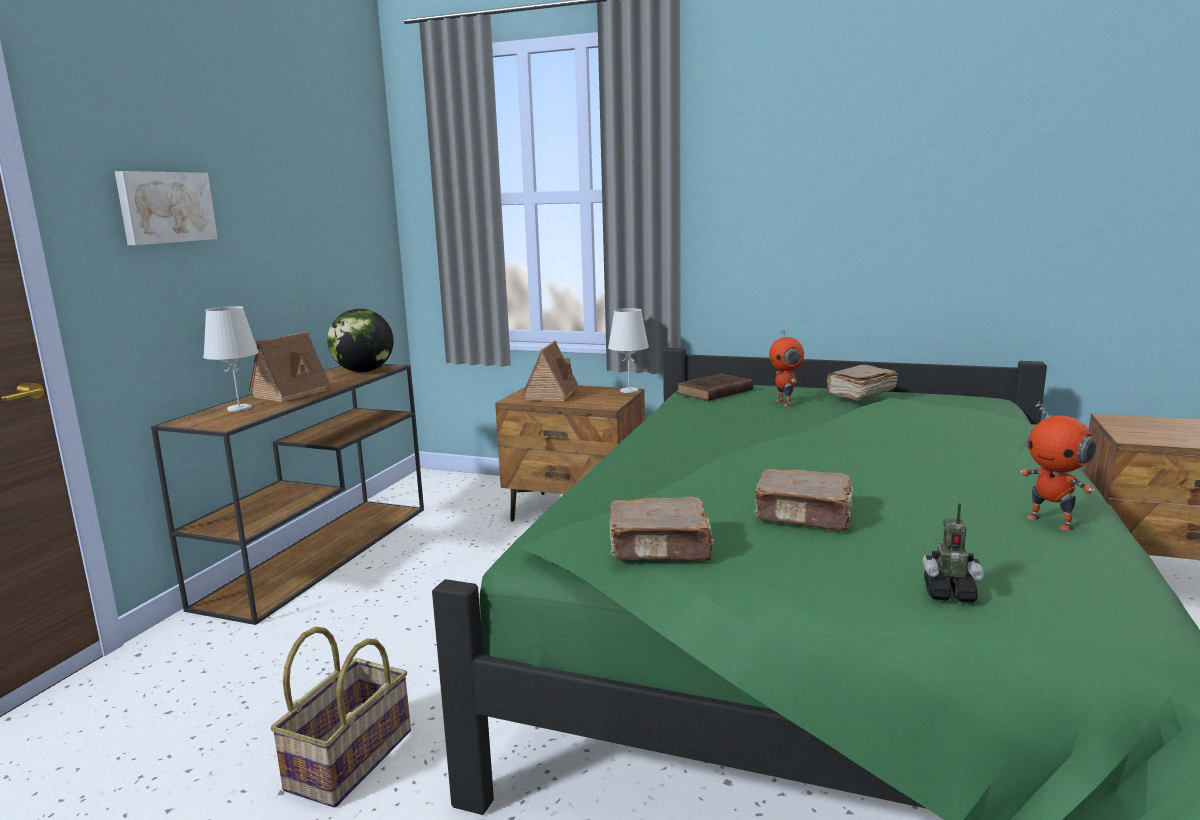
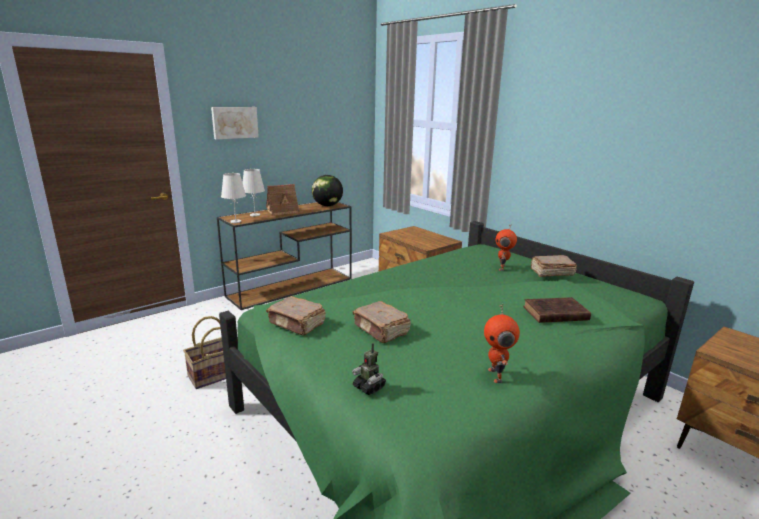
camera: 30 degrees right, 5 degrees up
(551, 394) = (411, 234): toy house -> none
(628, 390) = (452, 241): white table lamp -> white table lamp (235, 221)
(713, 392) = (476, 252): brown book -> brown book (553, 314)

